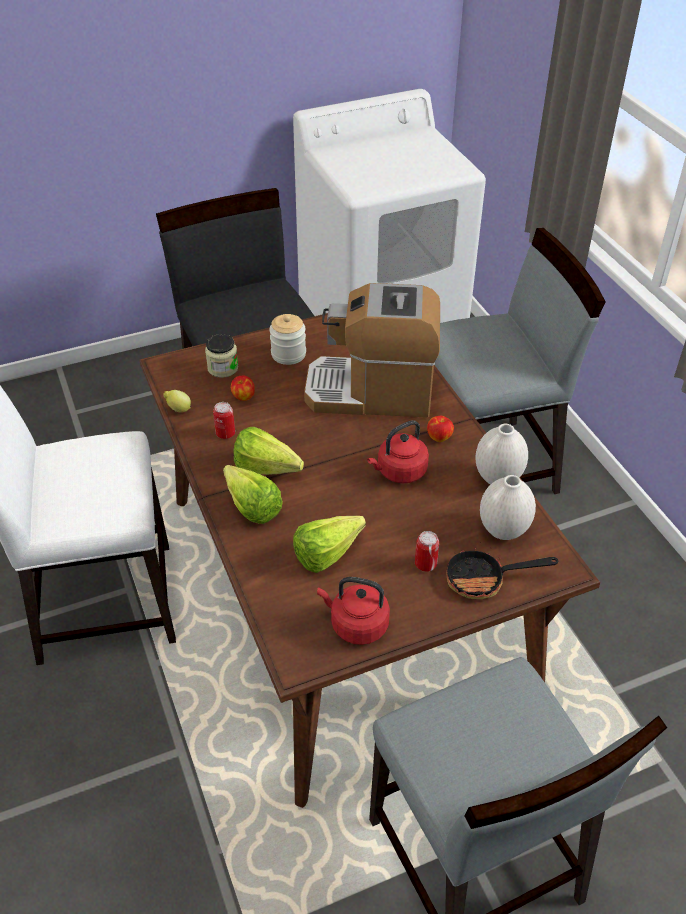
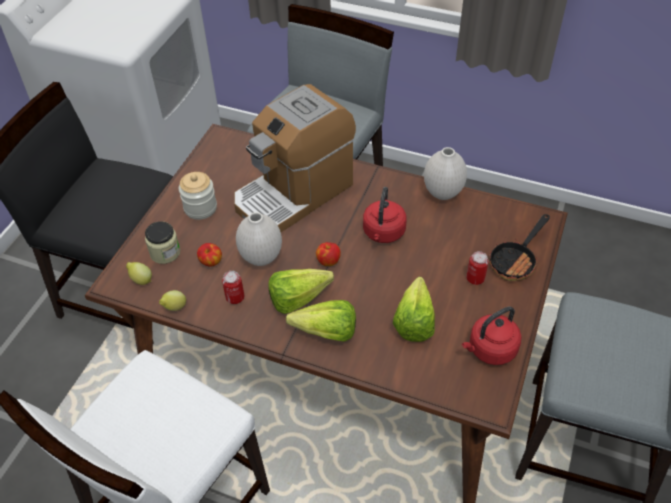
camera: 45 degrees left, 5 degrees up
(183, 375) = (141, 280): none -> lemon
(439, 437) = (376, 192): apple -> apple (328, 261)
(503, 531) = (487, 223): white vase -> white vase (261, 258)

